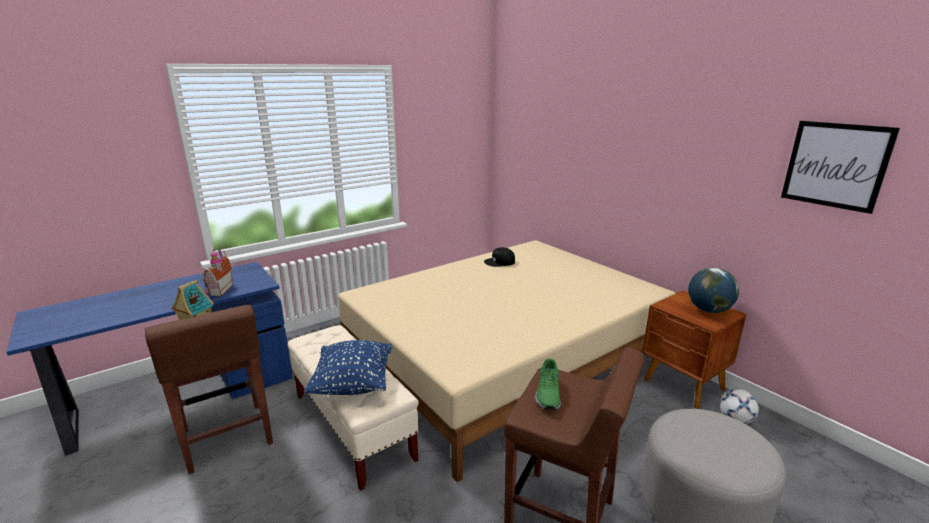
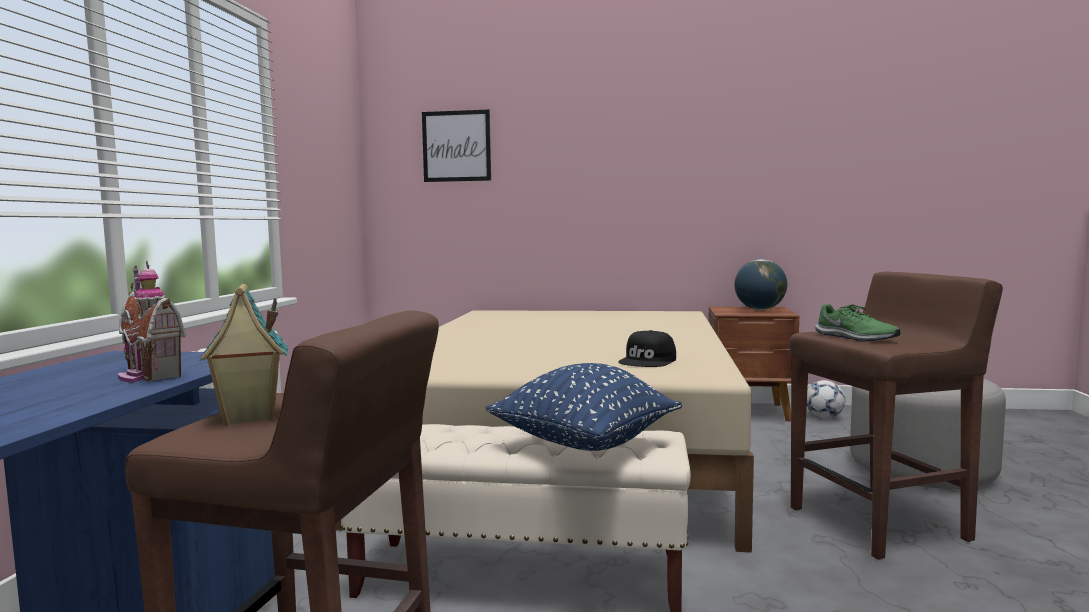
camera: 45 degrees left, 15 degrees down
(500, 262) = (486, 324): black cap -> black cap (648, 361)
(835, 165) = (832, 137): picture -> picture (456, 146)

